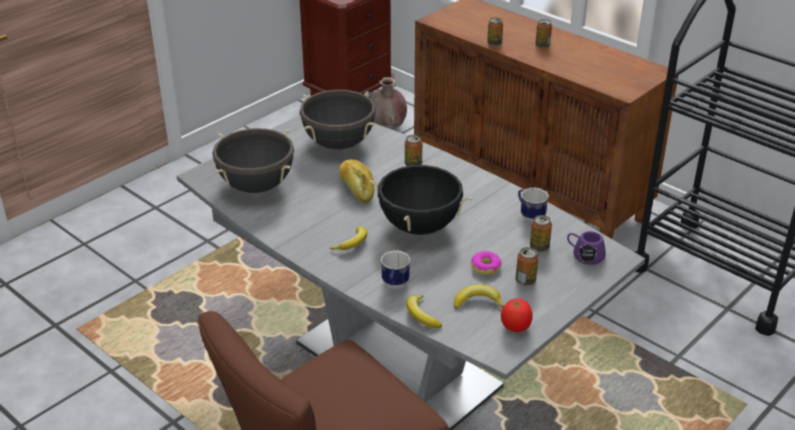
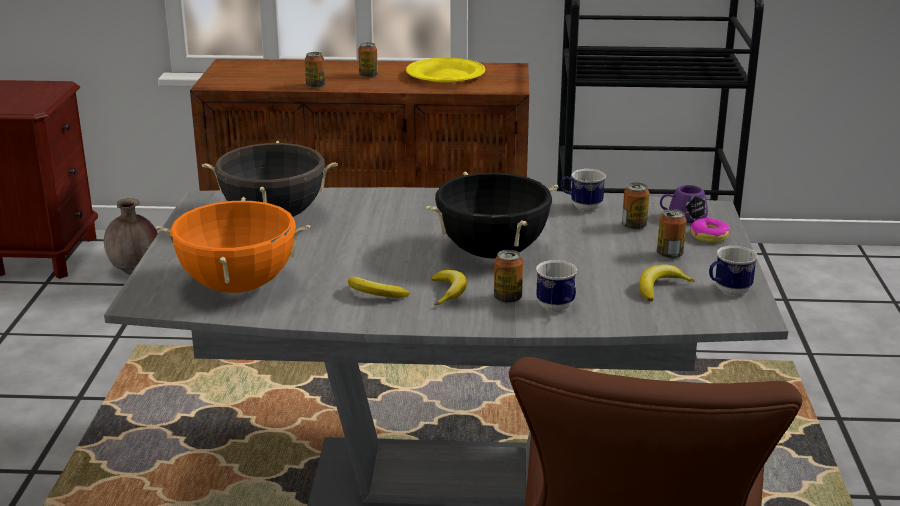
camera: 40 degrees left, 10 degrees down
(257, 186) = (238, 286): black cooking pot -> orange cooking pot
(357, 187) = (364, 246): bread -> none
(413, 164) = (391, 207): can -> can (507, 298)
(421, 315) = (630, 320): banana -> banana (374, 294)
(486, 267) = (616, 259): donut -> donut (709, 236)
(515, 326) = (728, 292): tomato -> mug
(596, 63) = (445, 75): none -> yellow plate

